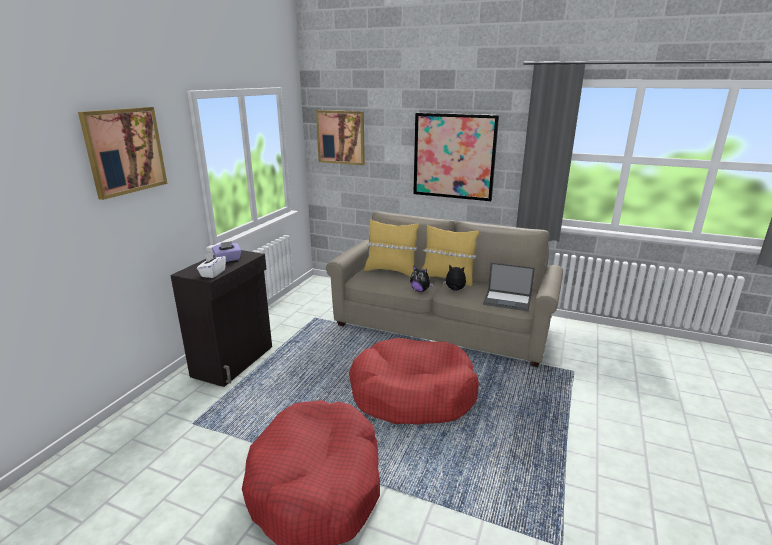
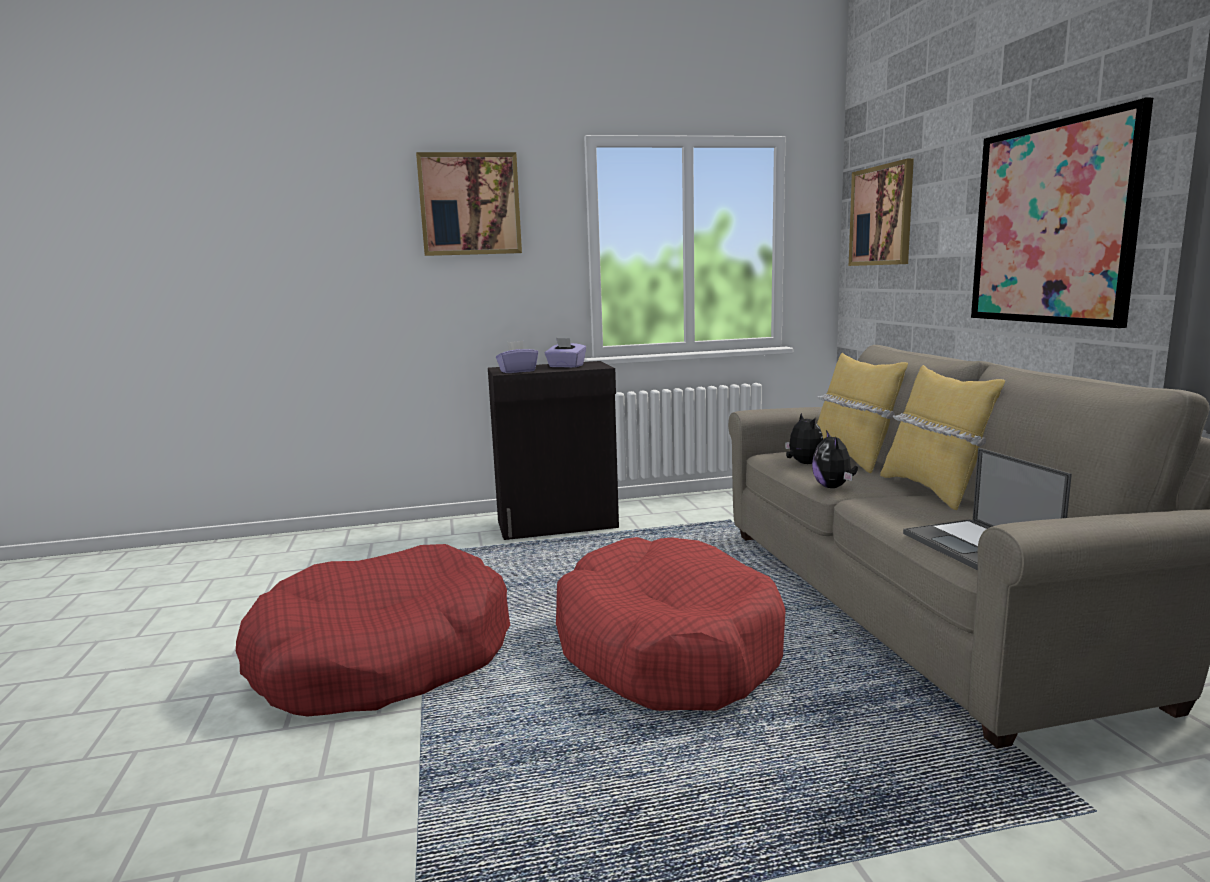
camera: 55 degrees right, 10 degrees down
(213, 273) = (517, 371): white tissue box -> purple tissue box
(454, 290) = (901, 504): plush toy -> plush toy (803, 463)

